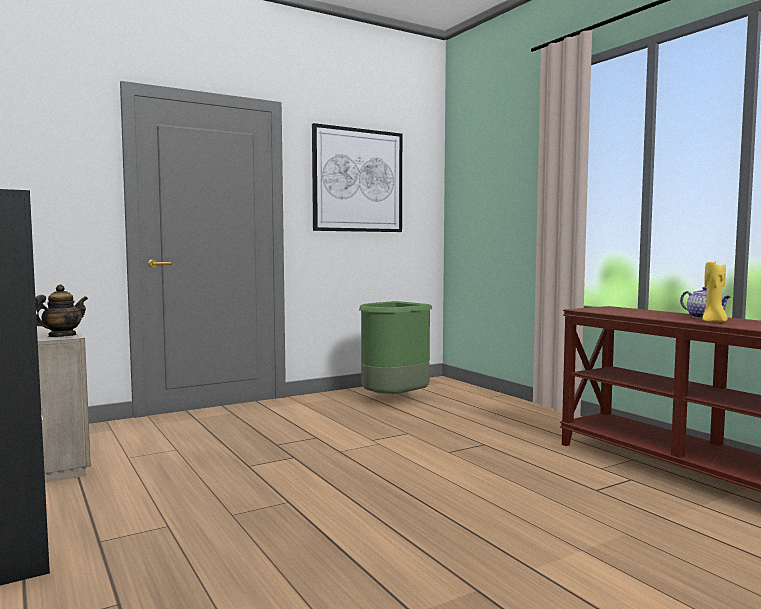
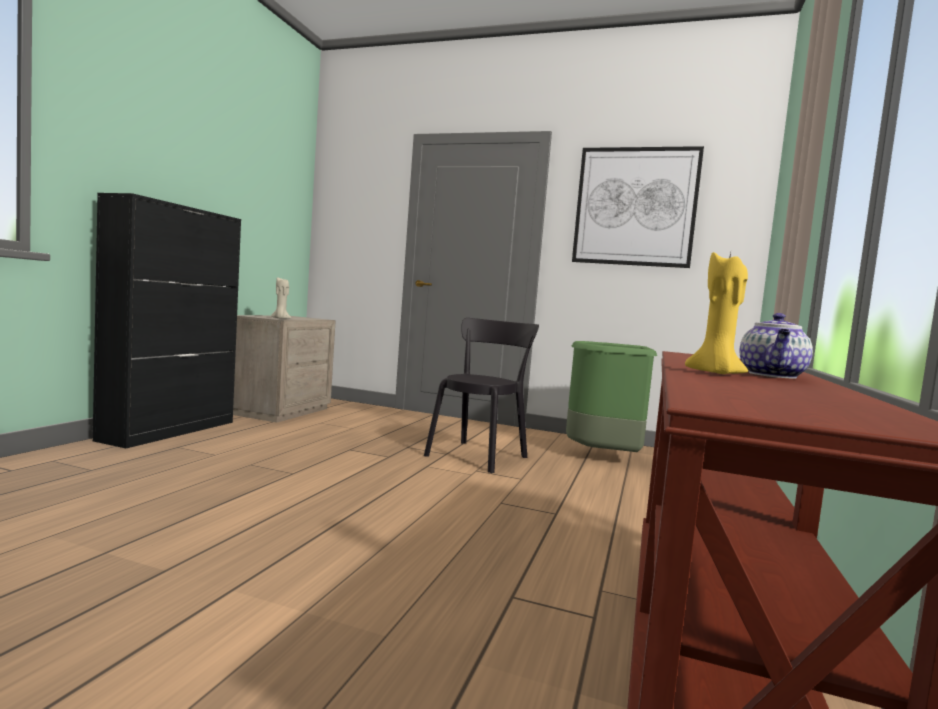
camera: 50 degrees right, 0 degrees up
(61, 336) = (280, 318): teapot -> beige candle
(337, 429) = (479, 455): none -> black chair

